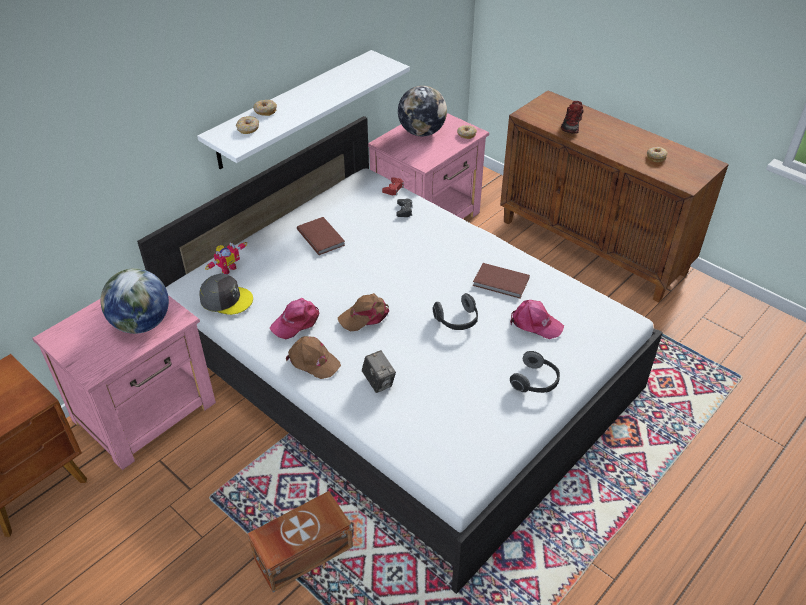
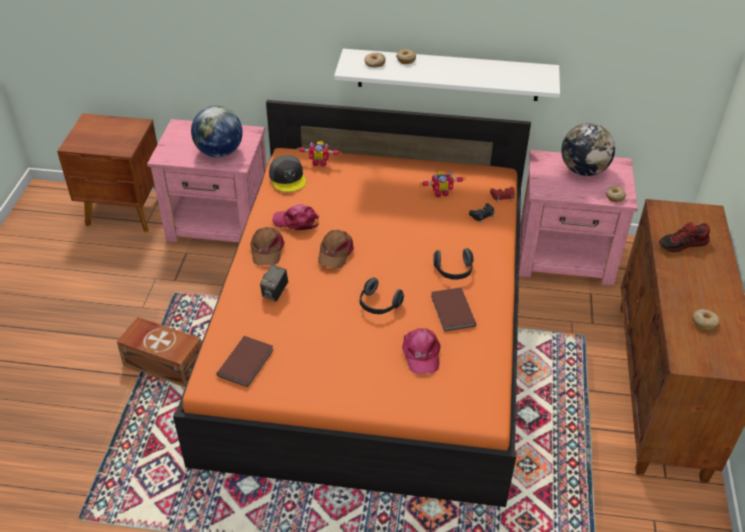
camera: 55 degrees right, 0 degrees up
(321, 237) = (401, 188): brown book -> brown book (247, 362)
(352, 218) = (440, 192): none -> toy robot
(365, 316) = (335, 252): brown cap -> brown cap turned 105 degrees counterclockwise
(402, 371) = (371, 331): white bed -> orange bed
(535, 382) = (352, 383): headphones -> headphones (453, 271)

